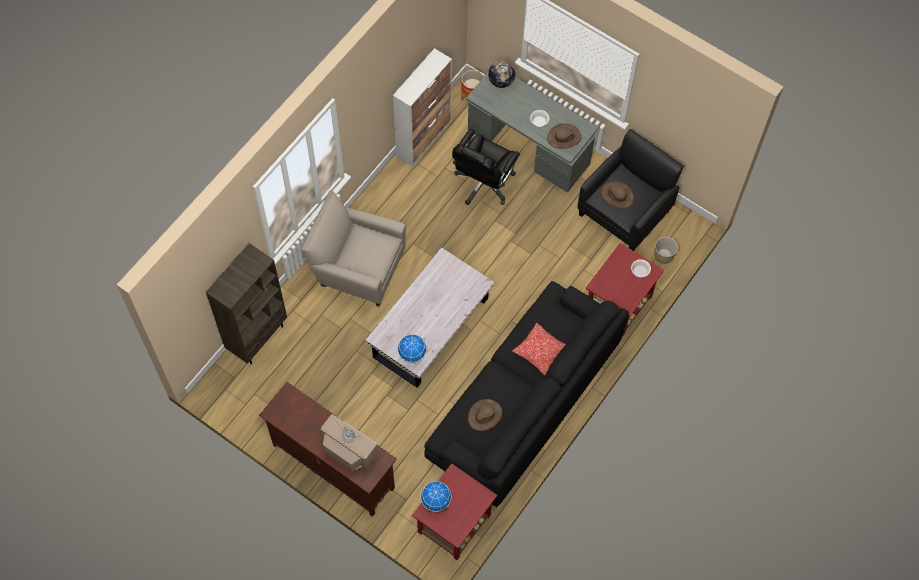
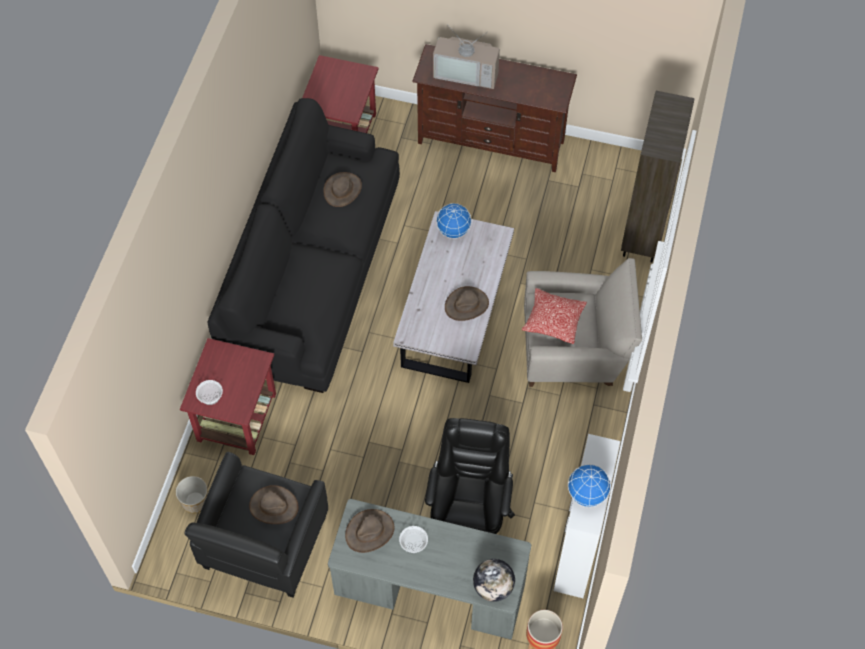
camera: 160 degrees right, 5 degrees down
(429, 291) = (466, 305): none -> brown hat
(435, 501) = (359, 85): globe -> globe (587, 494)
(540, 352) = (305, 275): pillow -> pillow (553, 320)

